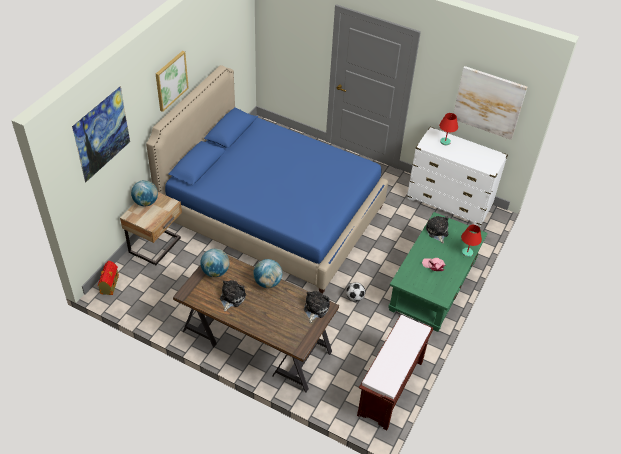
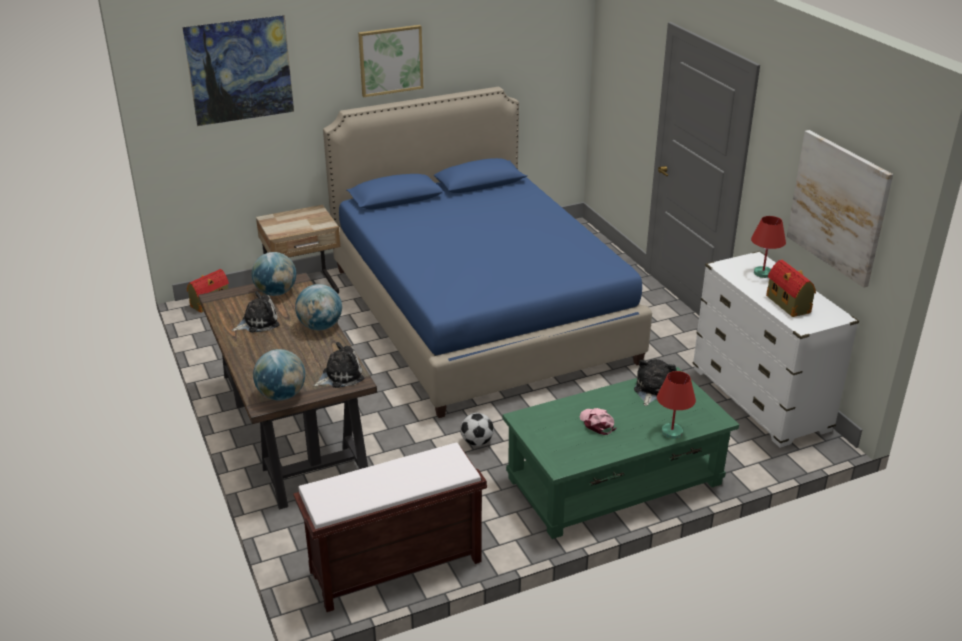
camera: 40 degrees right, 15 degrees down
(146, 202) = (301, 214): globe -> globe (282, 395)
(473, 158) = (788, 305): none -> toy house

